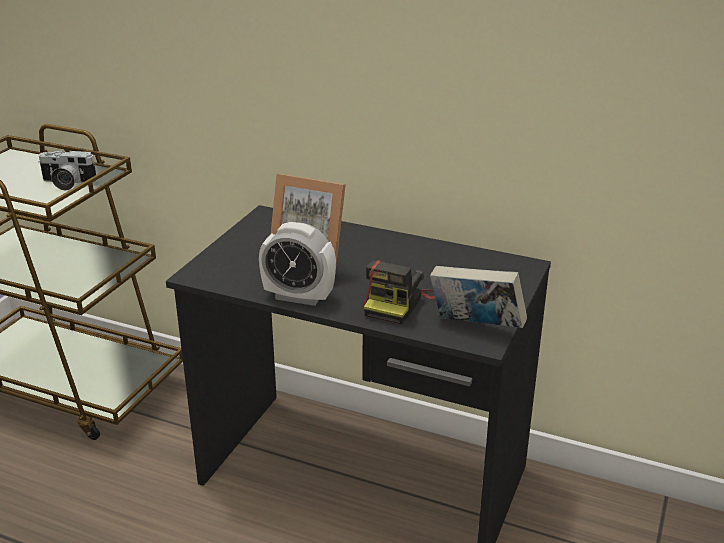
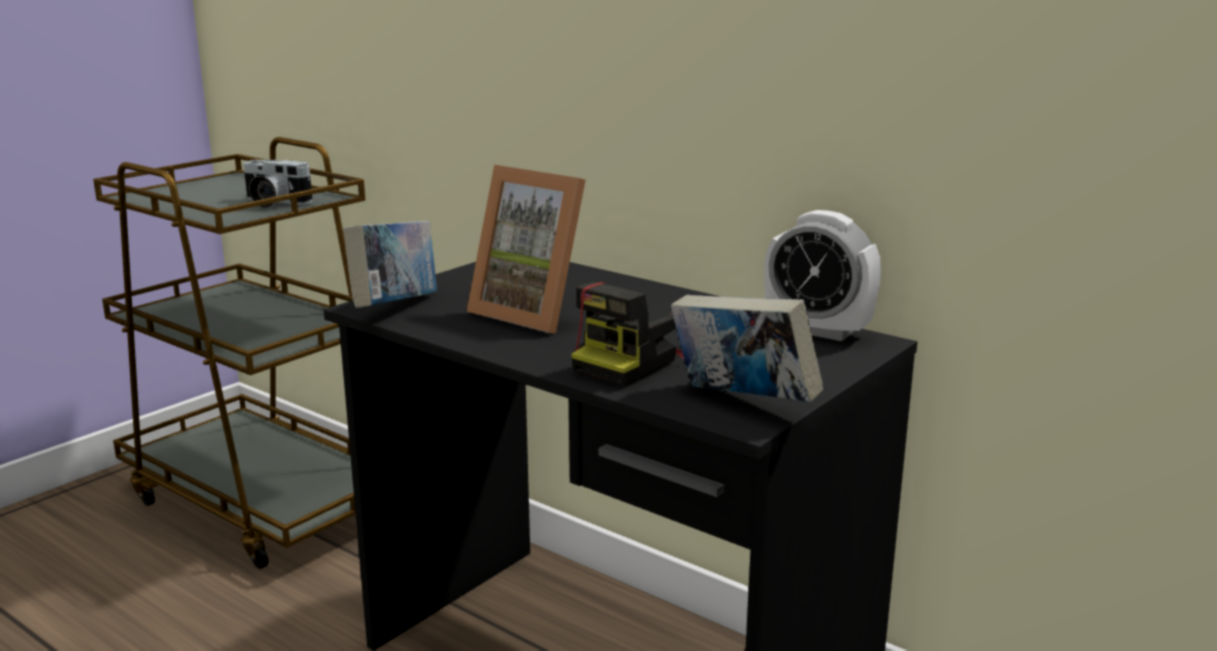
camera: 15 degrees right, 10 degrees down
(215, 274) = (395, 308): none -> book
(298, 297) = (492, 342): alarm clock -> alarm clock (817, 330)

